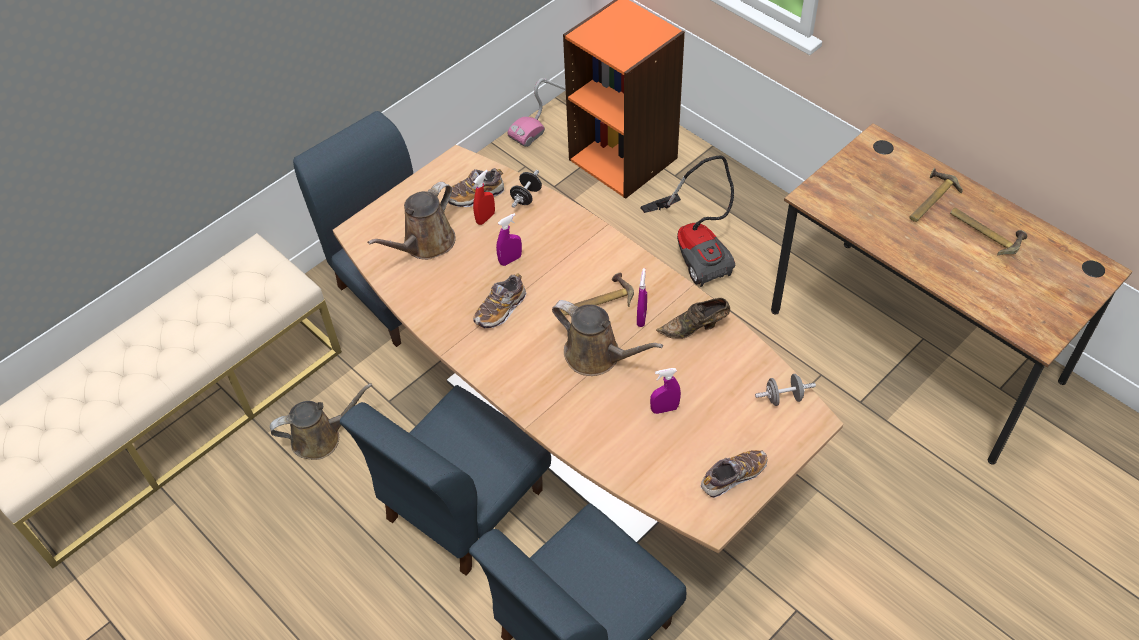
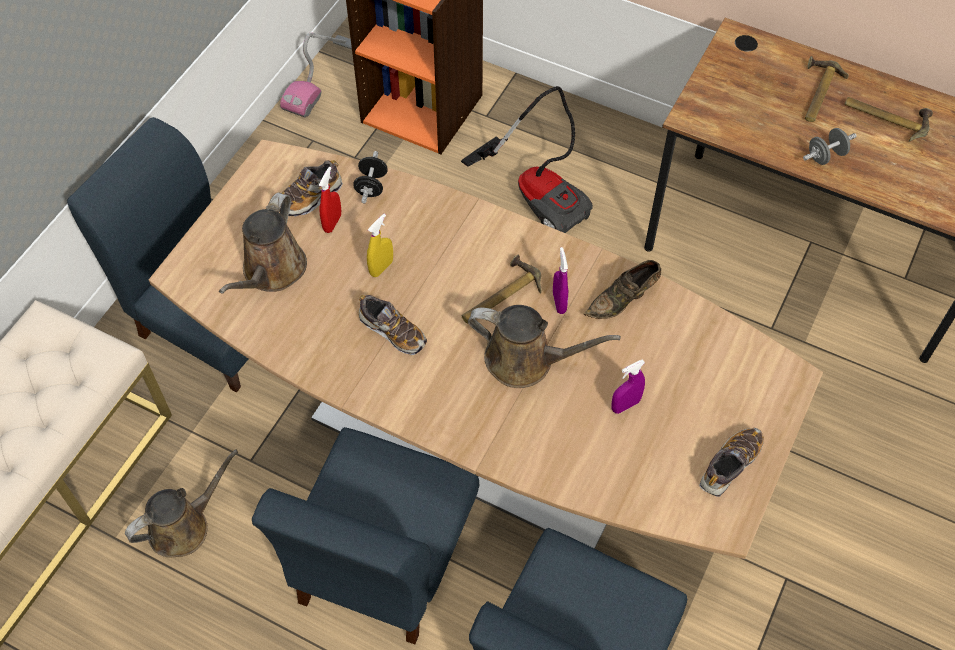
camera: 20 degrees left, 5 degrees up
(500, 309) = (392, 332): shoe -> shoe turned 75 degrees counterclockwise
(510, 260) = (381, 268): purple spray bottle -> yellow spray bottle
(783, 397) = (749, 358): grey dumbbell -> grey dumbbell (825, 156)

